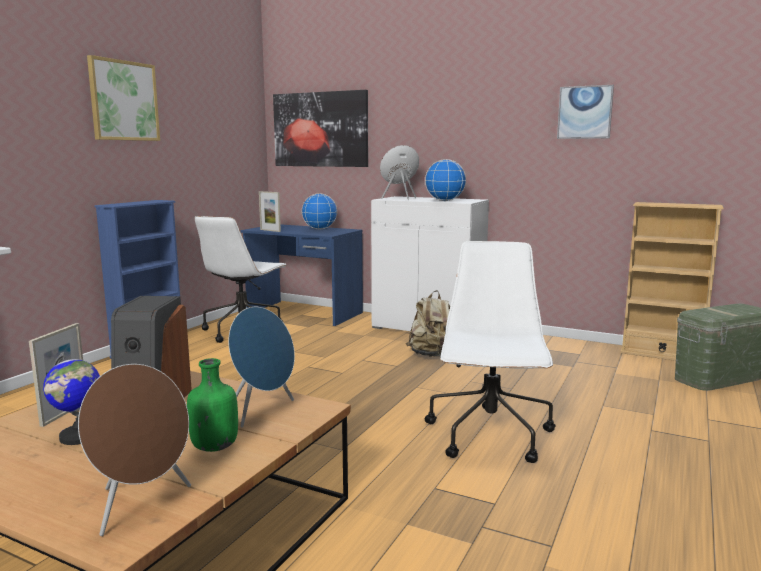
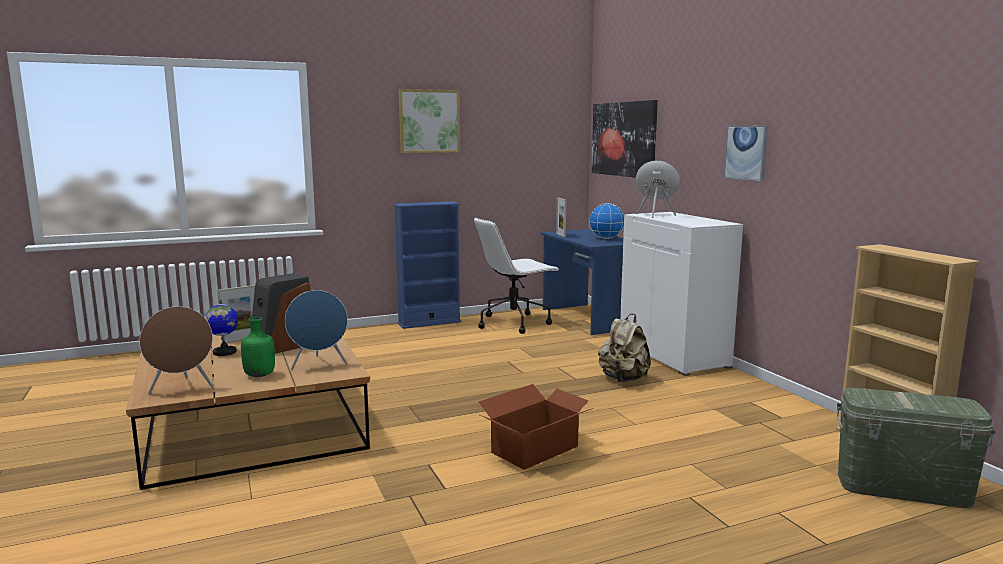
camera: 40 degrees right, 0 degrees up
(445, 201) = (683, 222): globe -> none
(490, 436) = (536, 449): white office chair -> cardboard box
(585, 112) = (835, 128): picture -> picture (746, 152)

